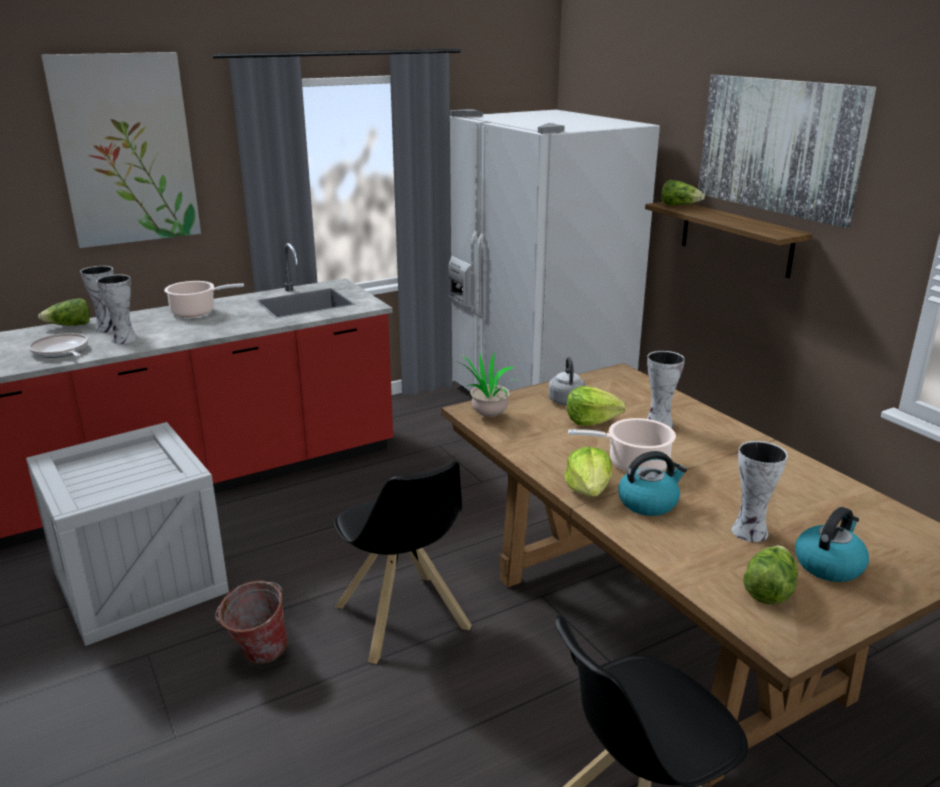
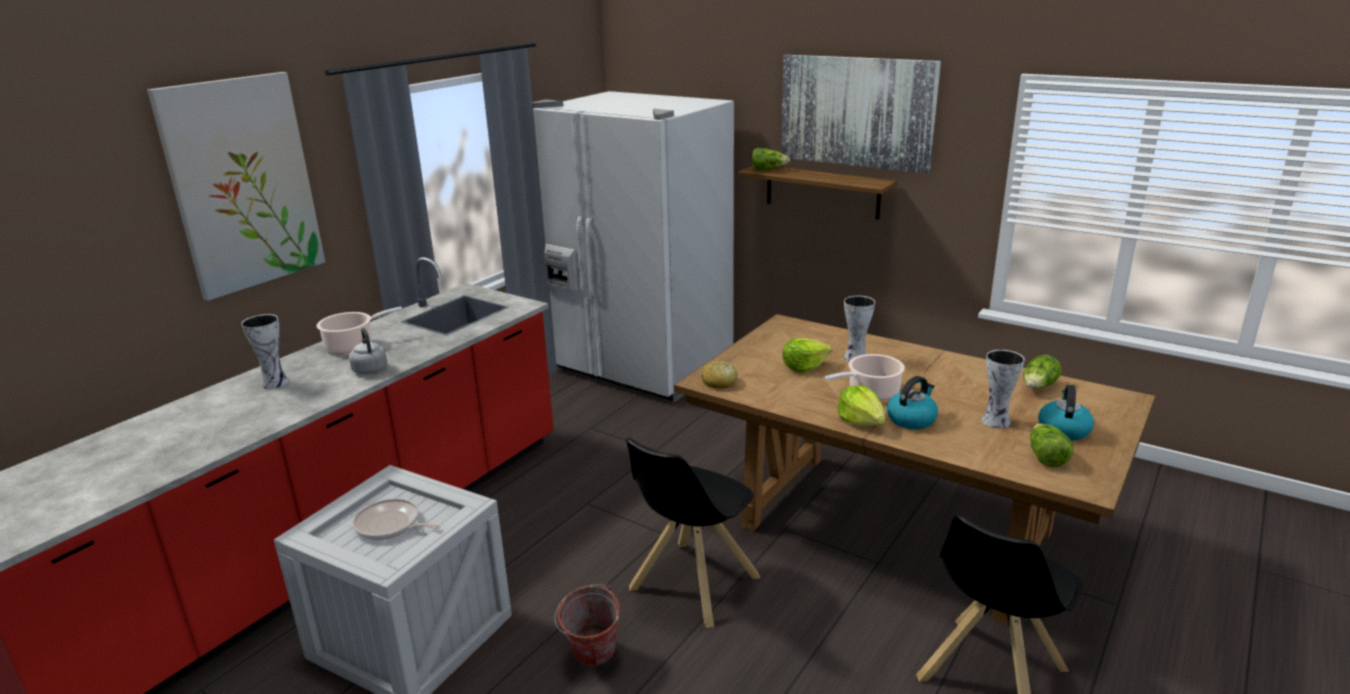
camera: 25 degrees left, 0 degrees up
(61, 351) = (254, 417): frying pan -> frying pan (390, 525)
(69, 326) = (224, 389): lettuce -> lettuce (1038, 387)
(123, 339) = (309, 390): vase -> none
(403, 619) = (691, 584): black chair -> black chair turned 90 degrees clockwise
(486, 415) = (719, 382): potted plant -> bread
(565, 400) = (766, 354): grey kettle -> grey kettle (369, 369)

